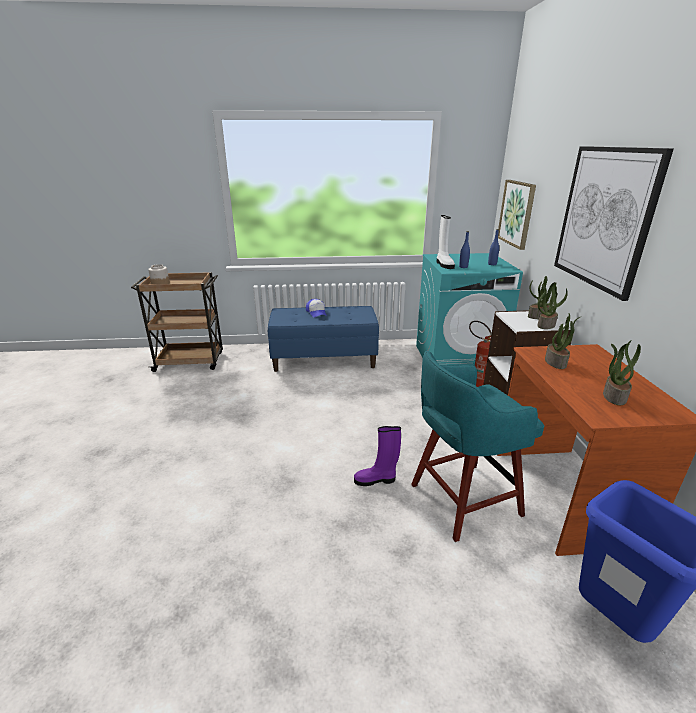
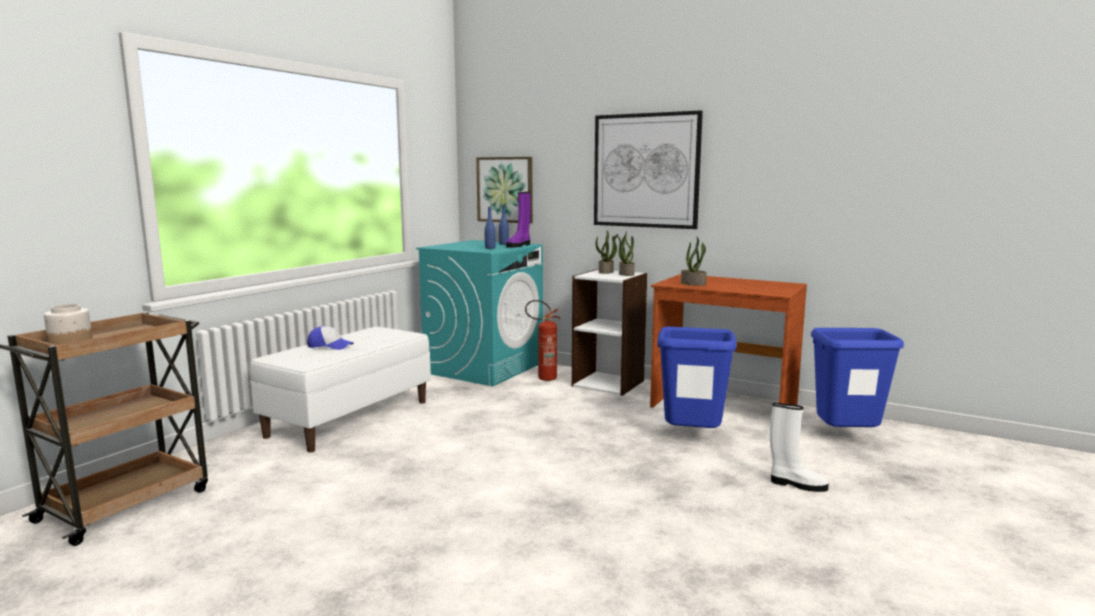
camera: 55 degrees left, 15 degrees down
(324, 359) = (350, 418): blue bench -> white bench
(376, 480) = (621, 461): purple boot -> purple boot (519, 245)
(444, 265) = (469, 249): white boot -> white boot (796, 484)
(462, 500) = (691, 438): turquoise stool -> blue trash can
(614, 396) = (757, 286): potted plant -> none

